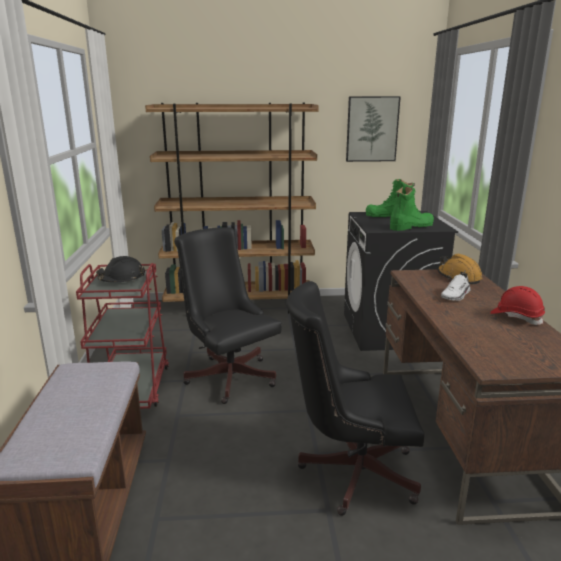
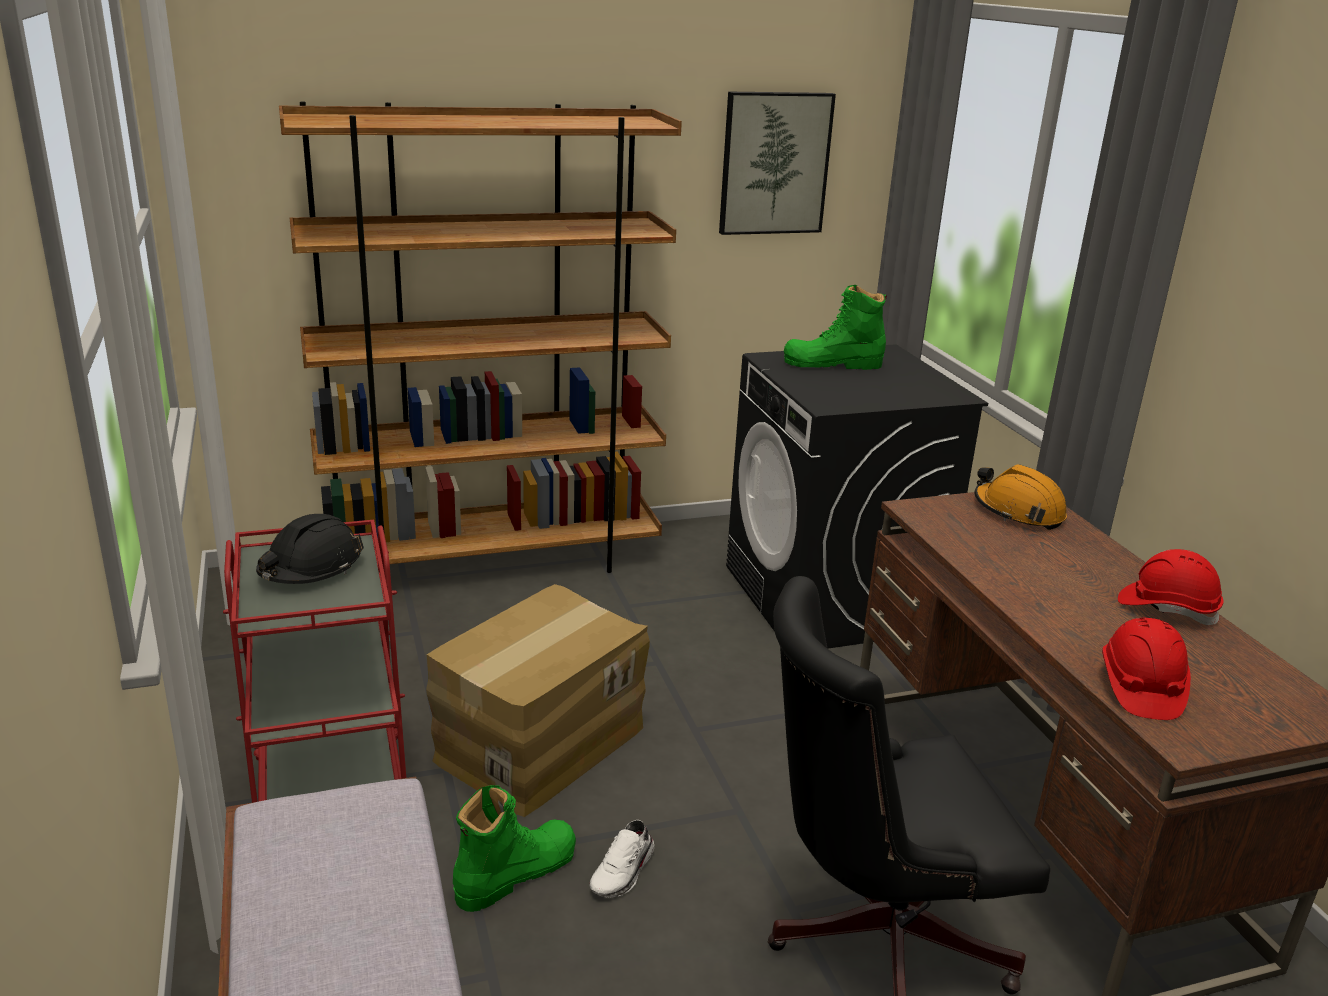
camera: 15 degrees left, 5 degrees up
(228, 374) = (539, 743): black office chair -> cardboard box
(411, 226) = (892, 393): green boot -> green boot (515, 873)
(456, 295) = (1037, 562): white shoe -> white shoe (624, 872)
(480, 346) = (1140, 688): none -> red hard hat

